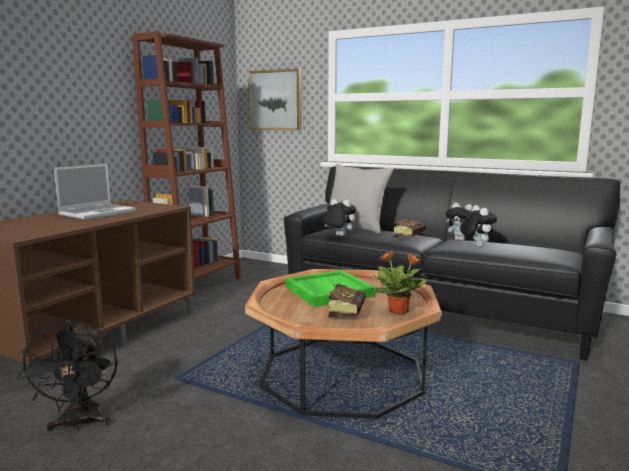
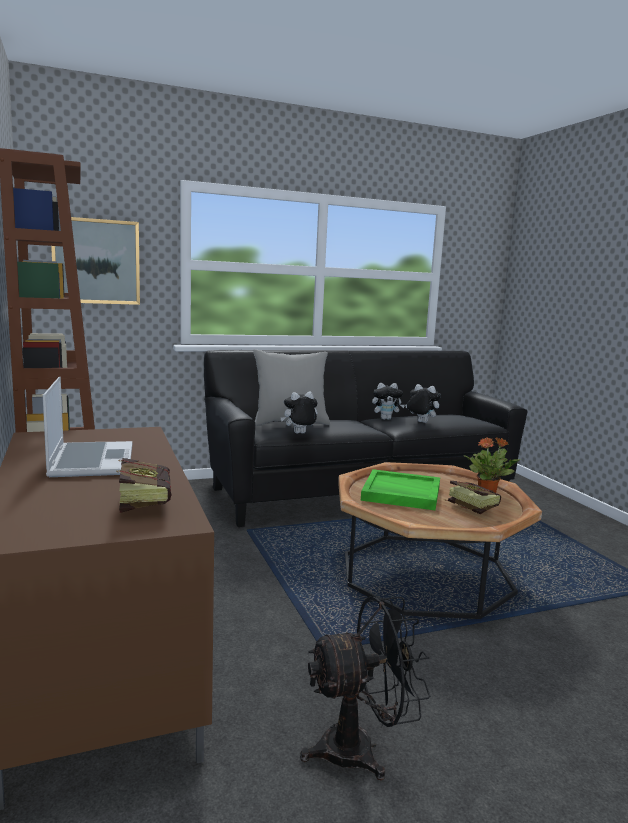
camera: 50 degrees left, 0 degrees up
(80, 424) = (361, 749): black fan -> black fan turned 45 degrees counterclockwise
(410, 238) = (358, 424): book -> book (144, 502)

